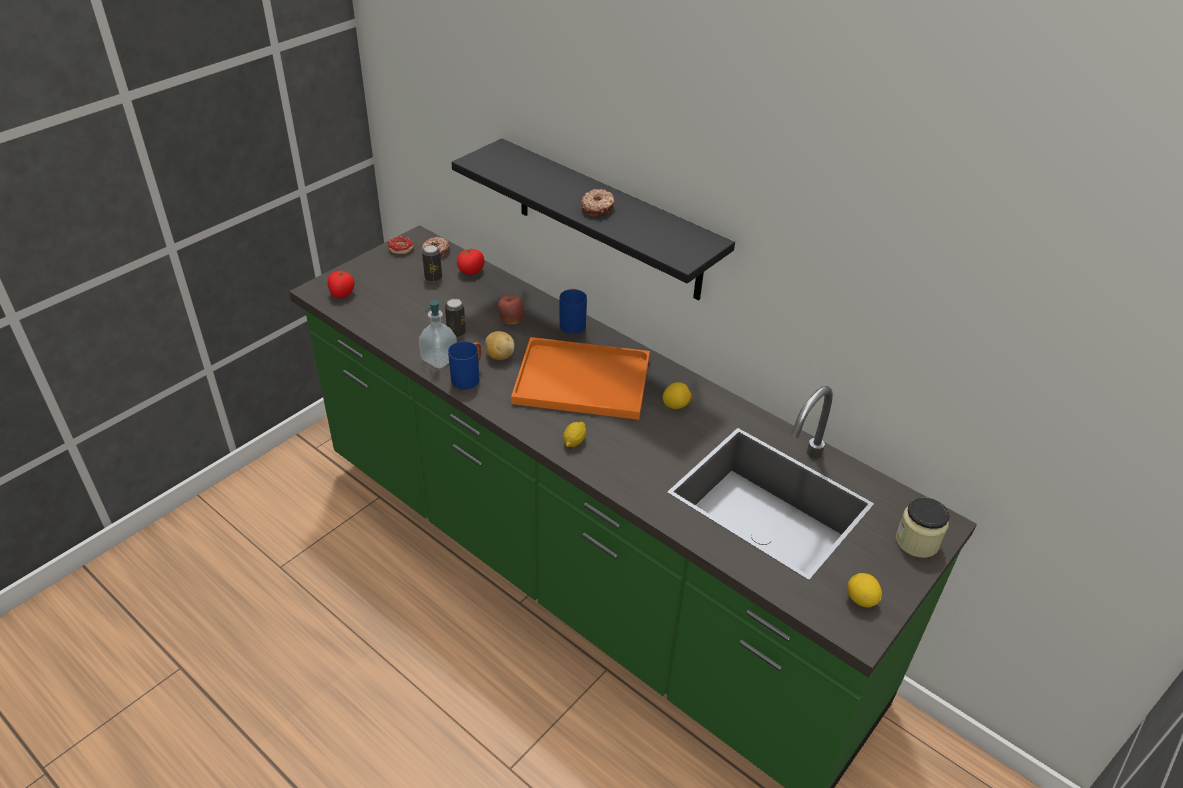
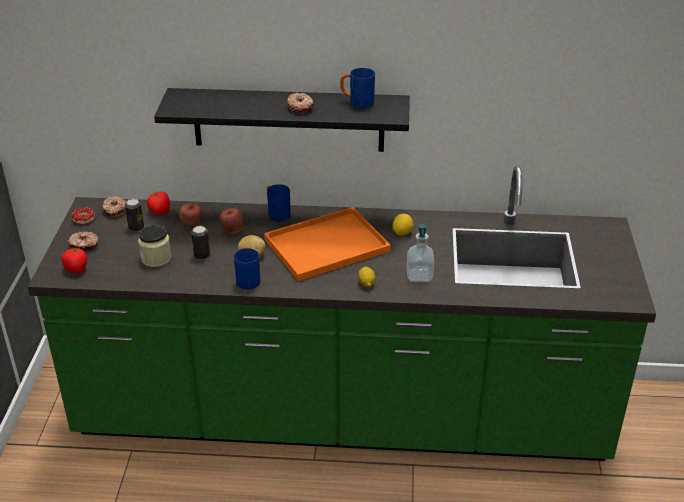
camera: 35 degrees left, 5 degrees down
(373, 274) = (84, 245): none -> donut
(439, 359) = (211, 277): soap dispenser -> soap dispenser (419, 275)
(481, 298) = (191, 225): none -> apple
(664, 227) = (357, 102): none -> blue mug
(860, 600) = (615, 284): lemon -> none
(916, 541) = (609, 241): jar -> jar (156, 258)

